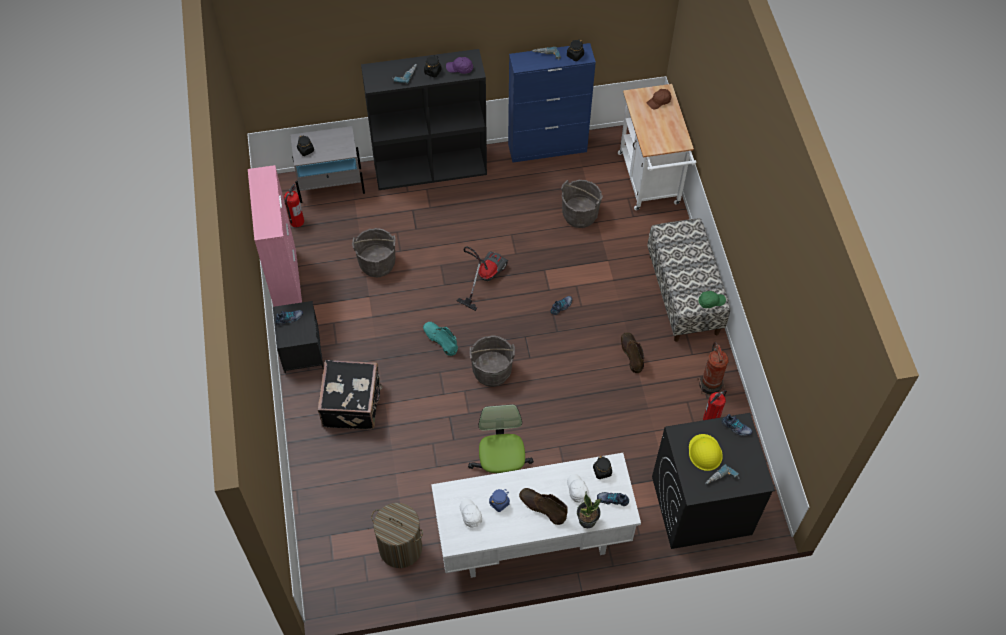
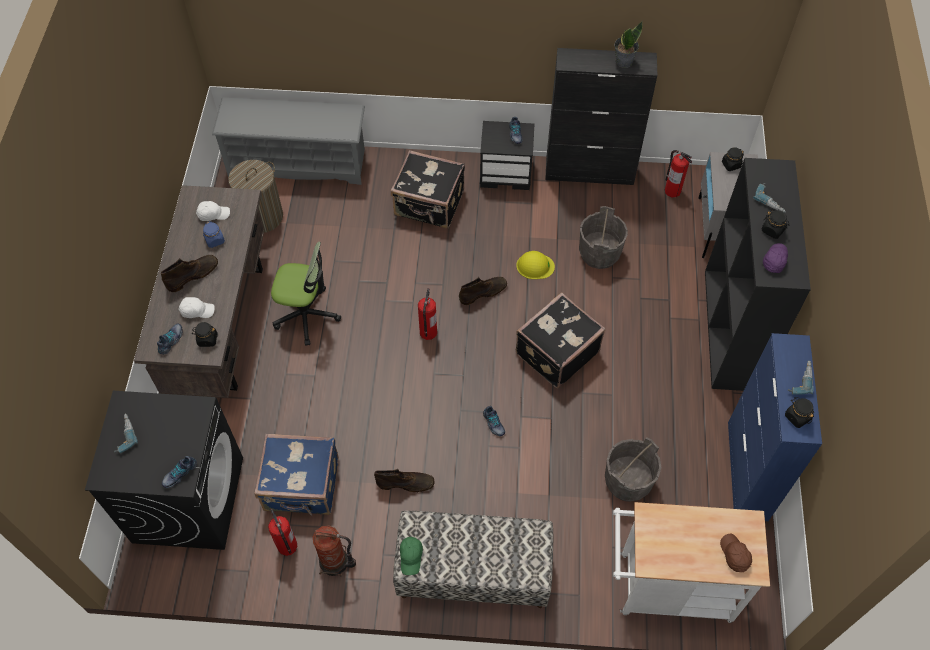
camera: 105 degrees right, 0 degrees up
(287, 284) = (590, 172): pink cabinet -> black cabinet
(325, 536) = (298, 163): none -> grey shoe rack
(440, 339) = (483, 292): turquoise boot -> brown boot
(484, 277) = (556, 352): vacuum cleaner -> black suitcase
(492, 371) = (428, 332): grey bucket -> fire extinguisher
(532, 541) = (221, 324): white desk -> brown desk
(587, 520) = (159, 311): potted plant -> potted plant (623, 61)
(660, 425) = (302, 486): none -> blue suitcase
(705, 452) = (164, 429): yellow hard hat -> yellow hard hat (535, 266)

